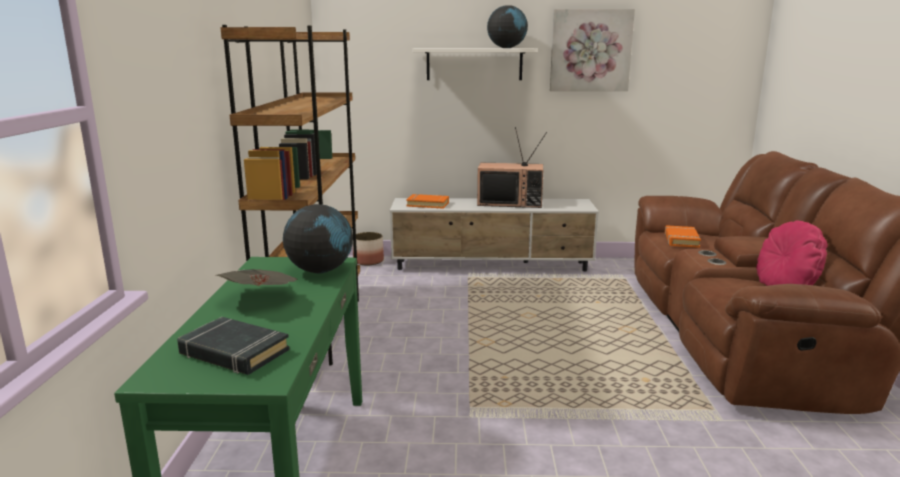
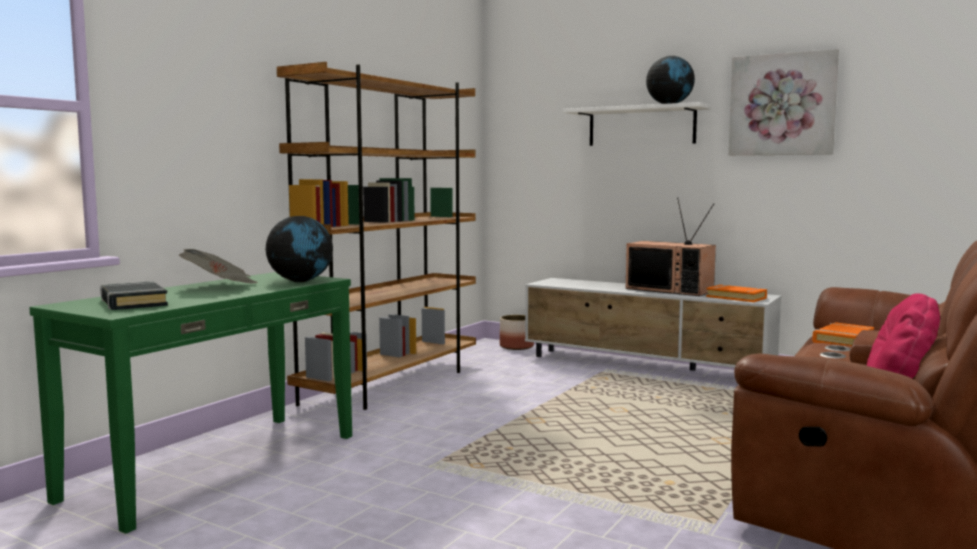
camera: 30 degrees right, 10 degrees down
(428, 204) = (573, 284): orange book -> orange book (736, 297)

